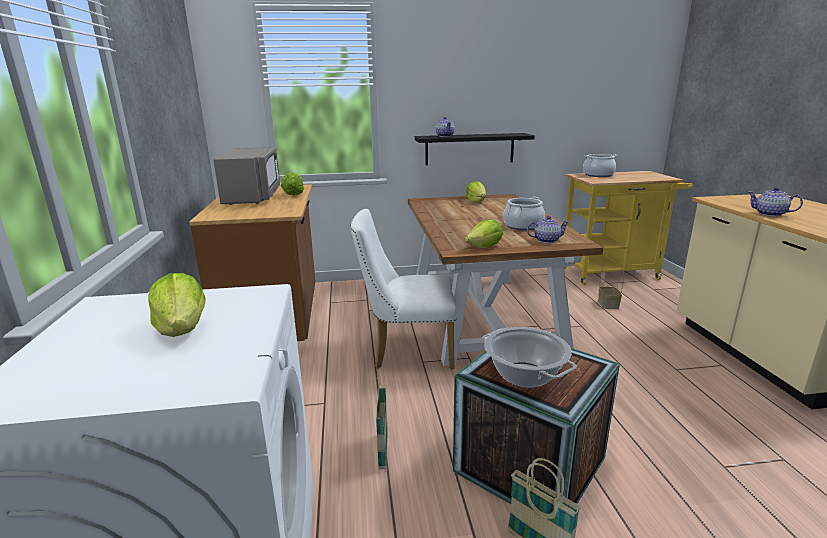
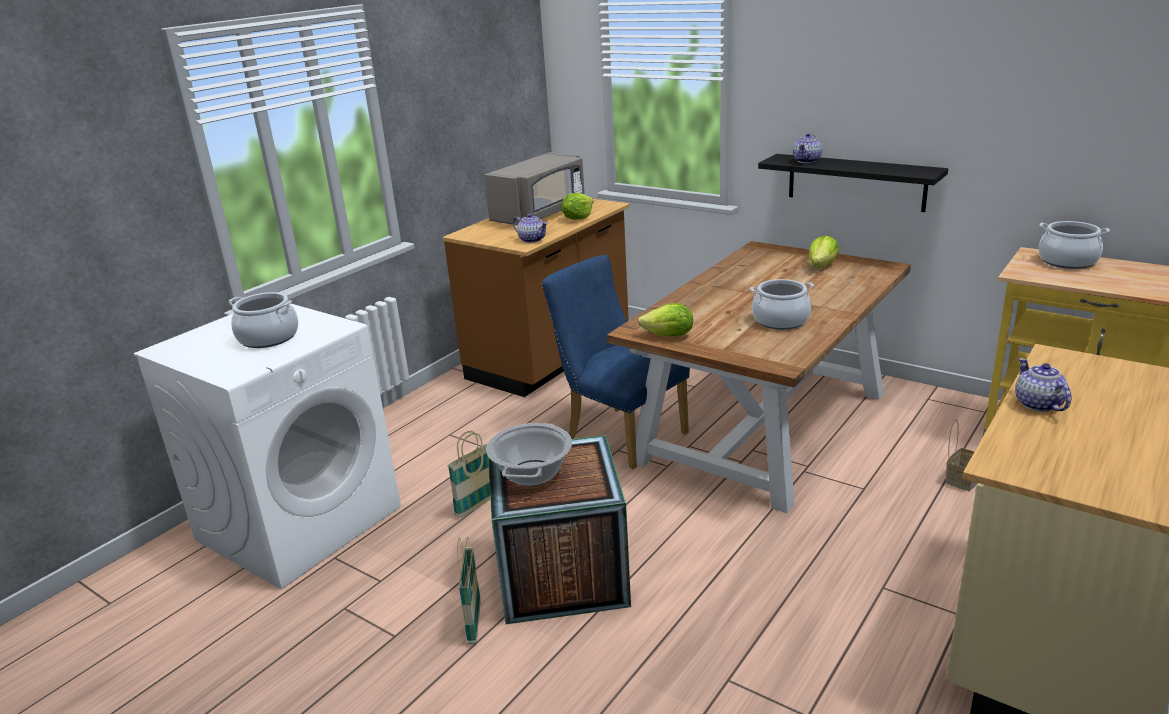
camera: 45 degrees right, 5 degrees up
(183, 329) = (268, 338): lettuce -> cooking pot
(406, 351) = (619, 433): white chair -> blue chair
(546, 240) = (754, 348): teapot -> teapot (531, 240)

